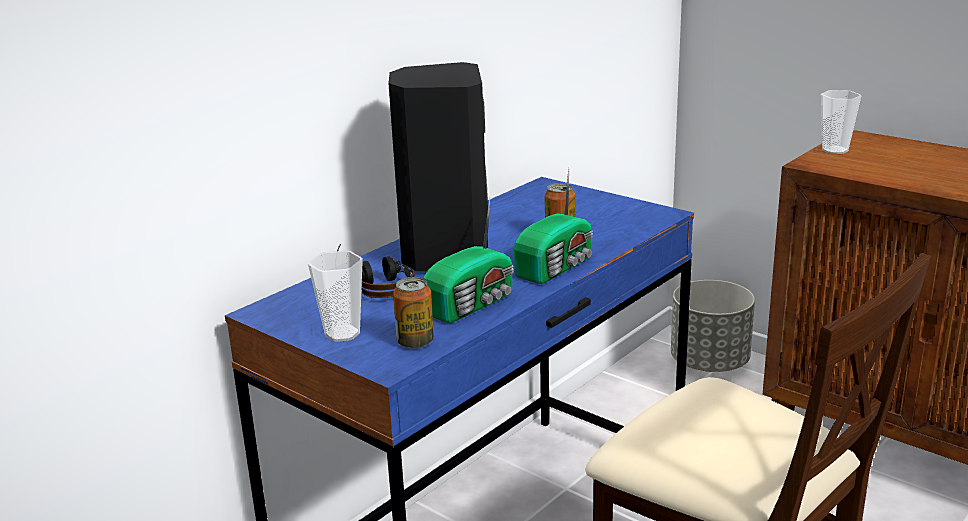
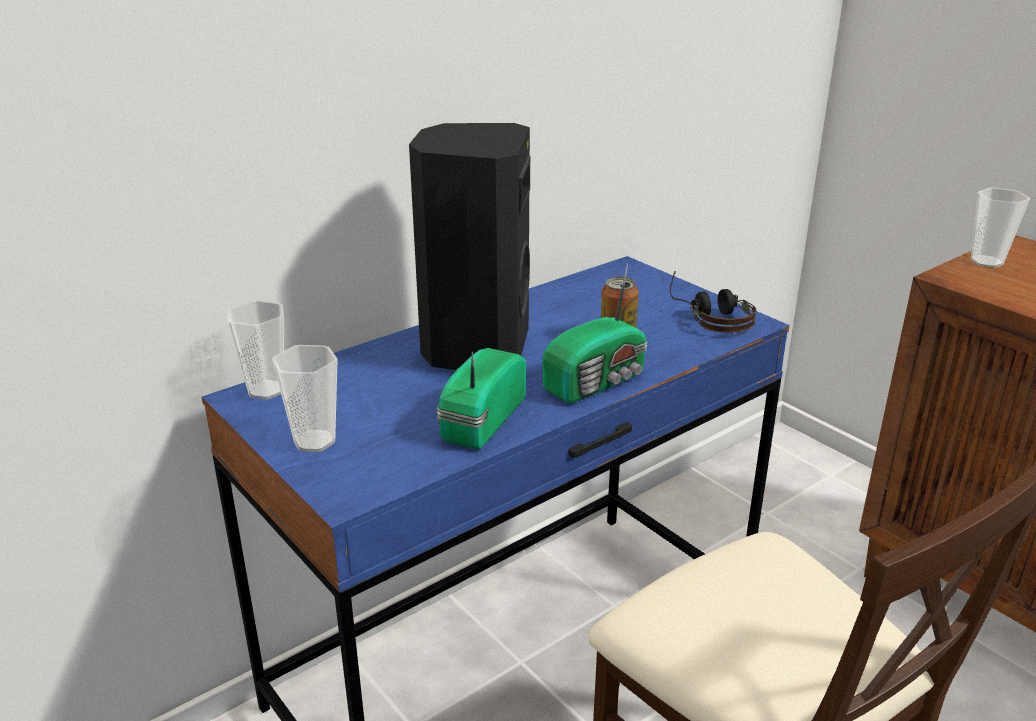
camera: 10 degrees right, 5 degrees up
(280, 304) = (266, 390): none -> cup
(375, 283) = (382, 376): headphones -> headphones (709, 316)
(415, 342) = (390, 466): can -> none
(473, 304) = (480, 420): radio -> radio turned 150 degrees clockwise
(710, 362) = (814, 474): grey planter -> none

